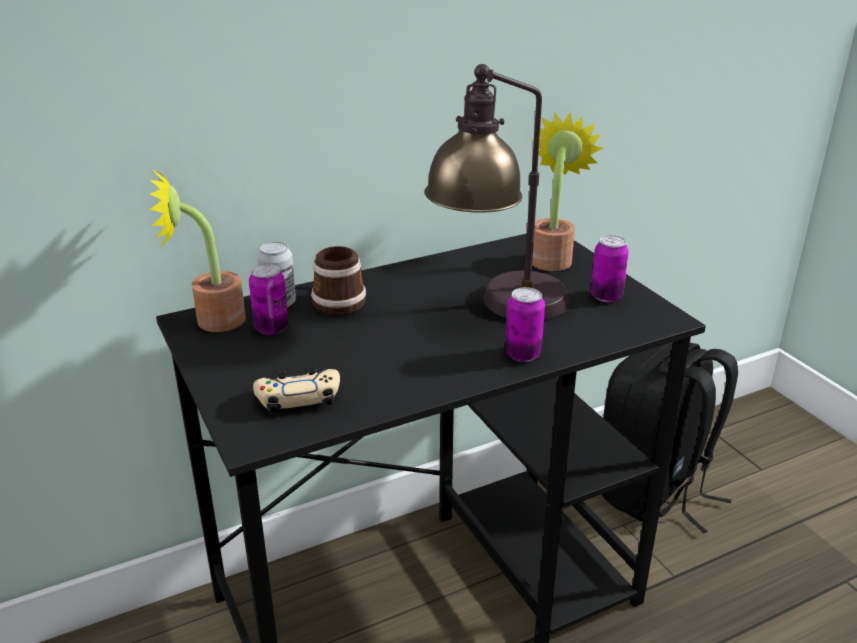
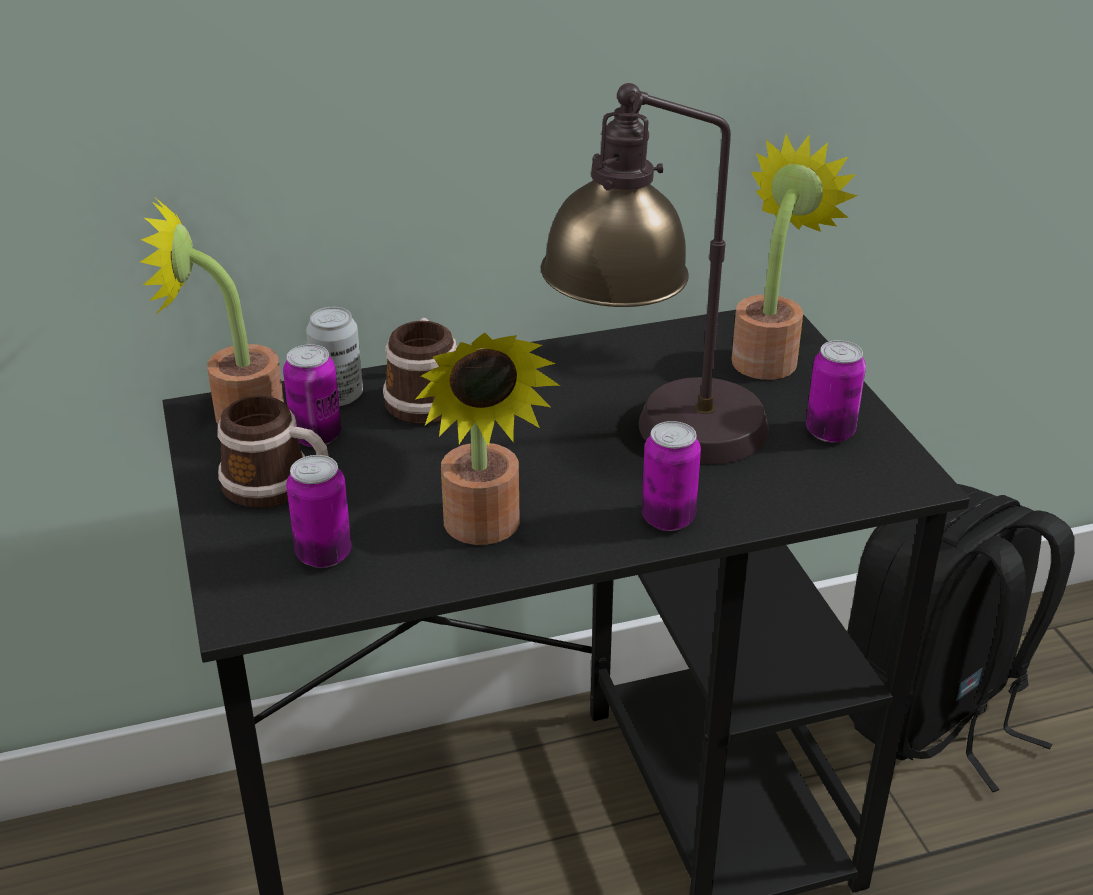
camera: 10 degrees right, 5 degrees up
(254, 360) = (278, 486): none -> mug
(299, 398) = (324, 554): beige game controller -> can
(404, 374) = (484, 531): none -> potted plant

